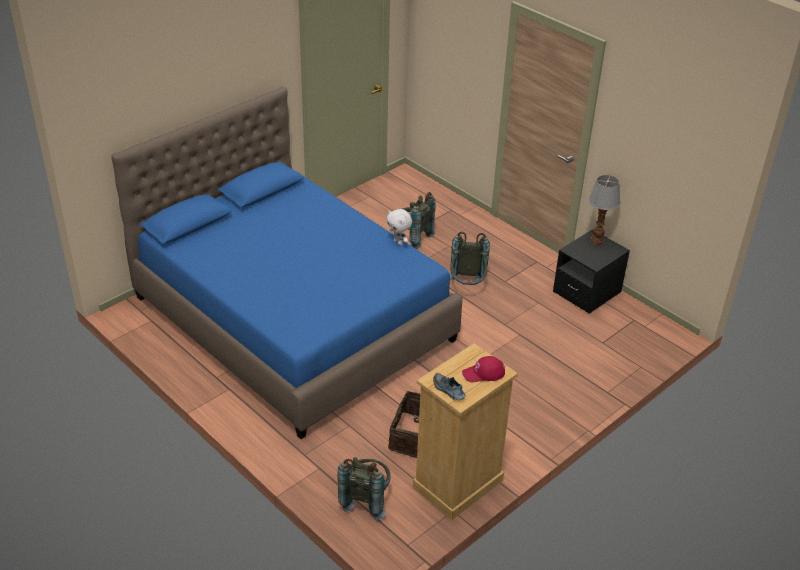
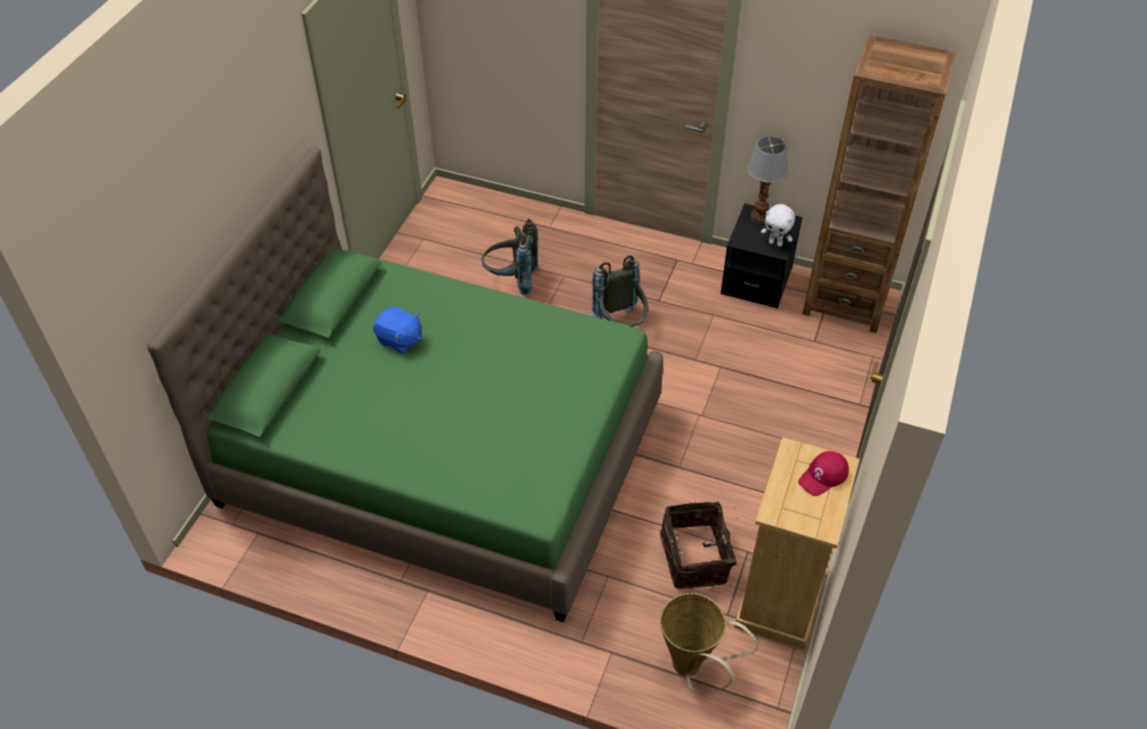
camera: 25 degrees left, 10 degrees up
(285, 224) = (399, 340): none -> blue plush toy
(293, 318) = (443, 452): blue bed -> green bed
(366, 499) = (692, 668): grey backpack -> basket
(398, 242) = (560, 313): white plush toy -> white plush toy (775, 243)
(448, 390) = (801, 519): shoe -> none
(645, 327) = (845, 302): none -> brown bookcase

